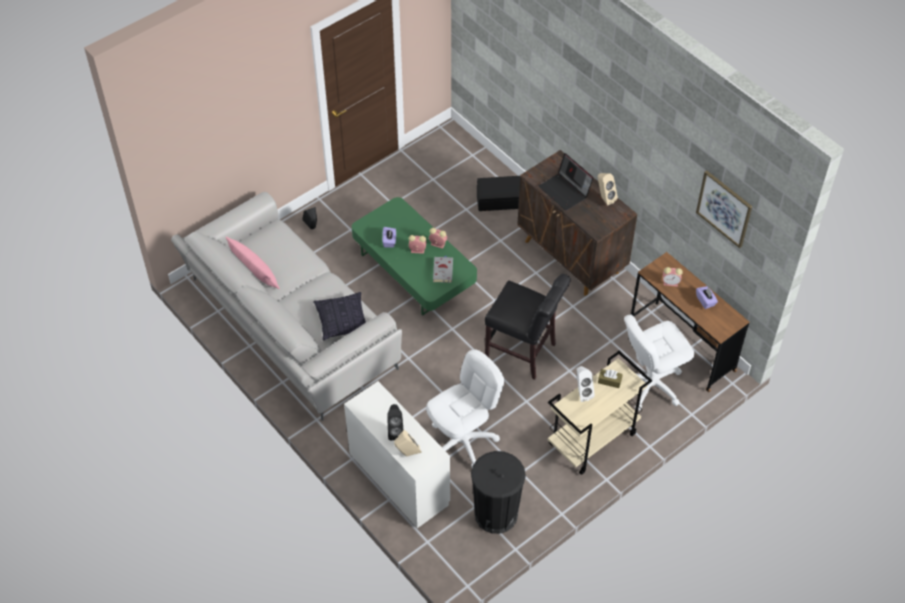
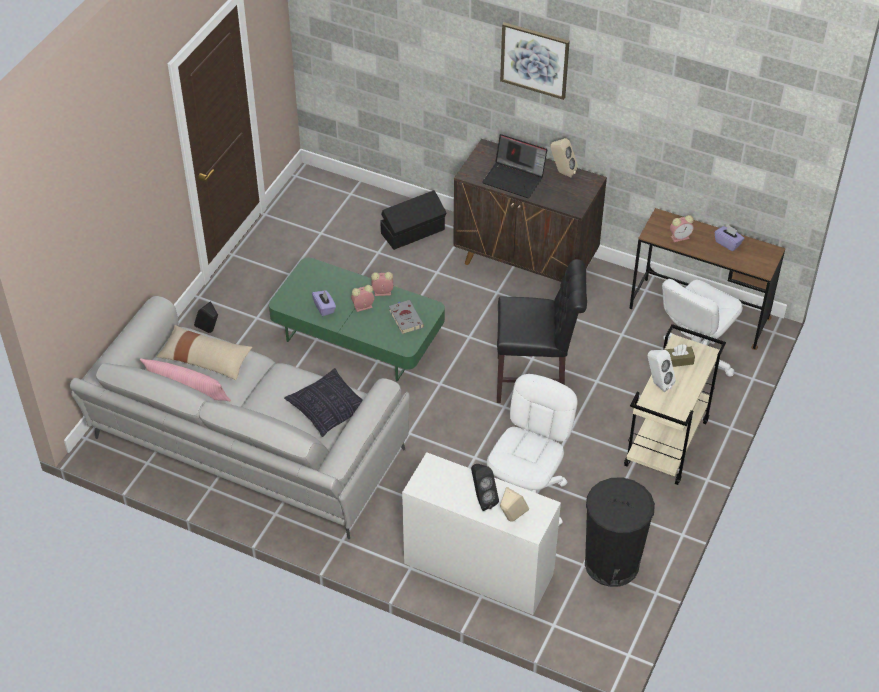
camera: 25 degrees left, 5 degrees down
(279, 251) = (205, 359): none -> beige pillow
(724, 208) = (734, 121): picture -> picture (534, 60)

